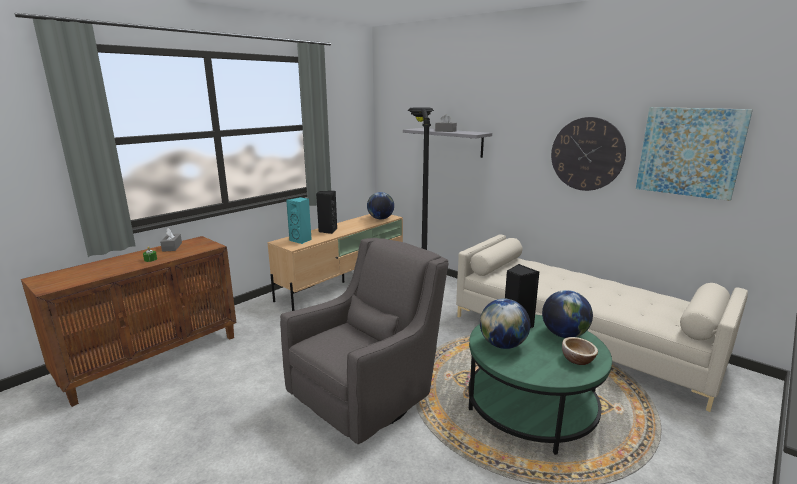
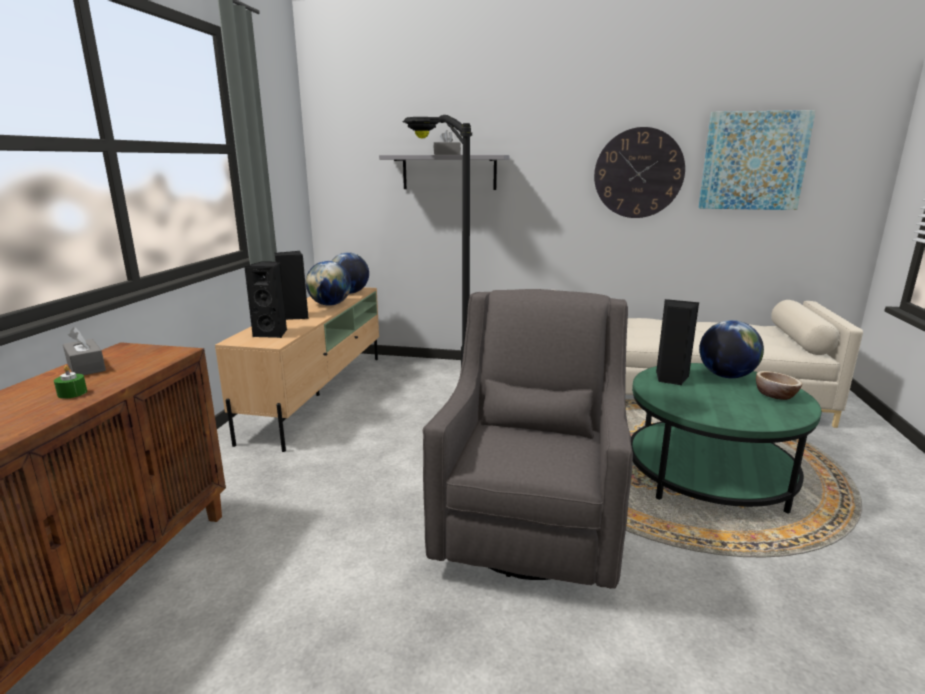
camera: 30 degrees left, 0 degrees up
(301, 240) = (272, 333): turquoise speaker -> black speaker
(502, 345) = (692, 401): globe -> globe (330, 304)

